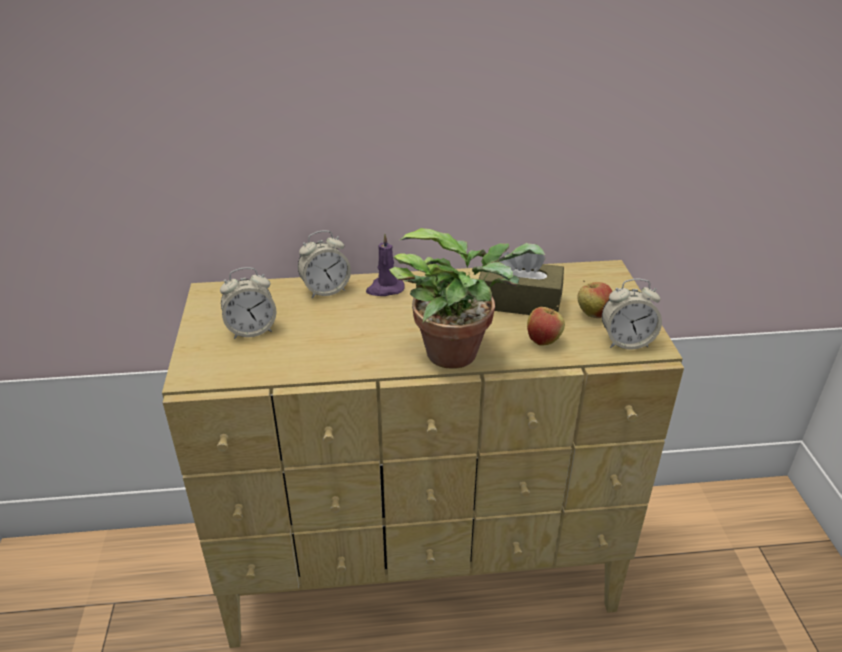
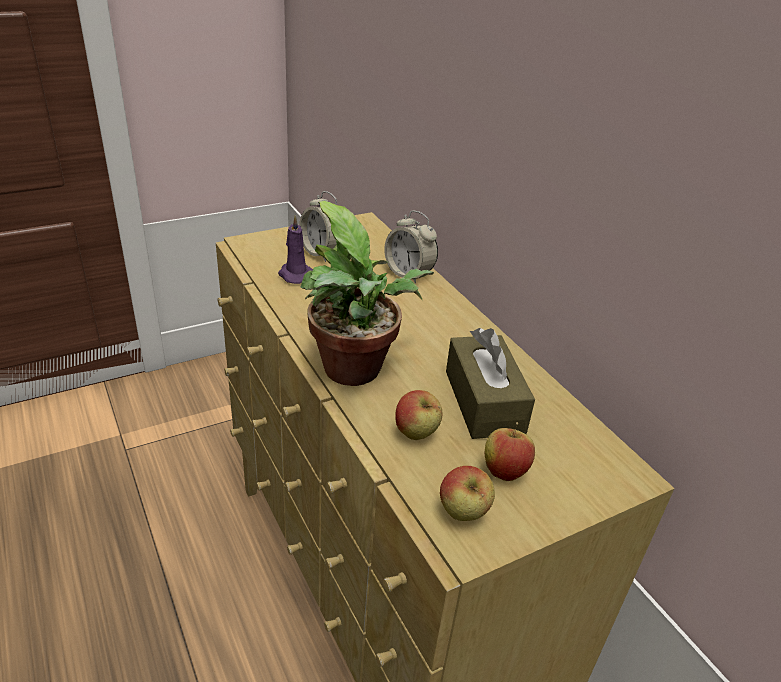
camera: 65 degrees right, 0 degrees up
(385, 289) = (436, 305): purple candle -> purple candle (295, 275)
(626, 342) = (463, 513): alarm clock -> apple

